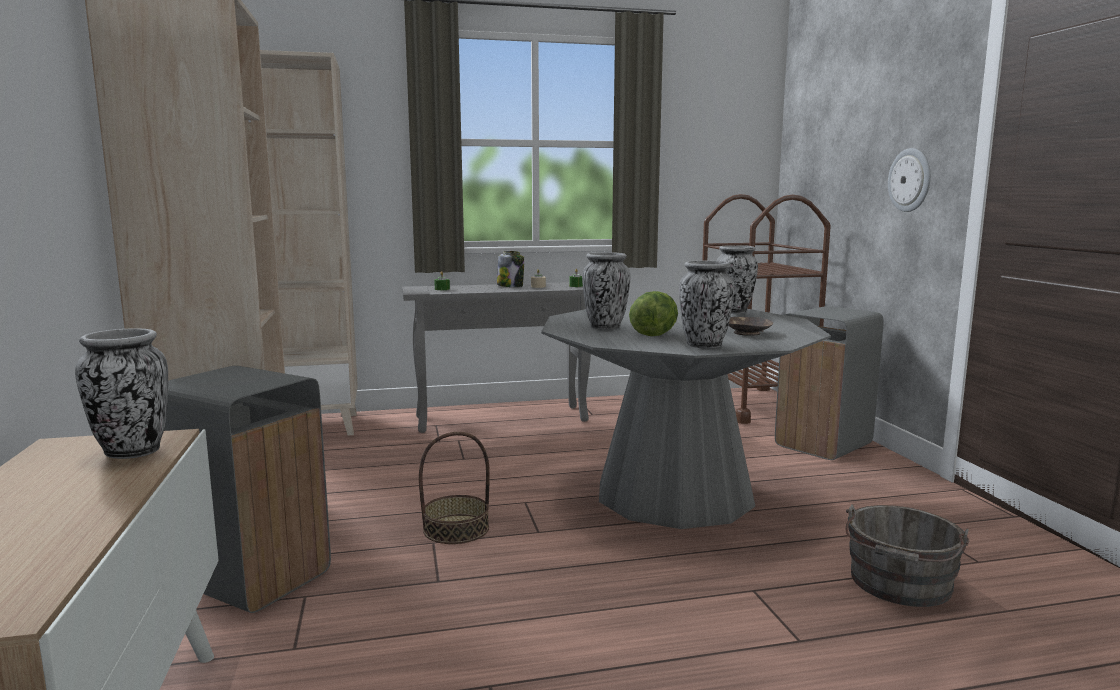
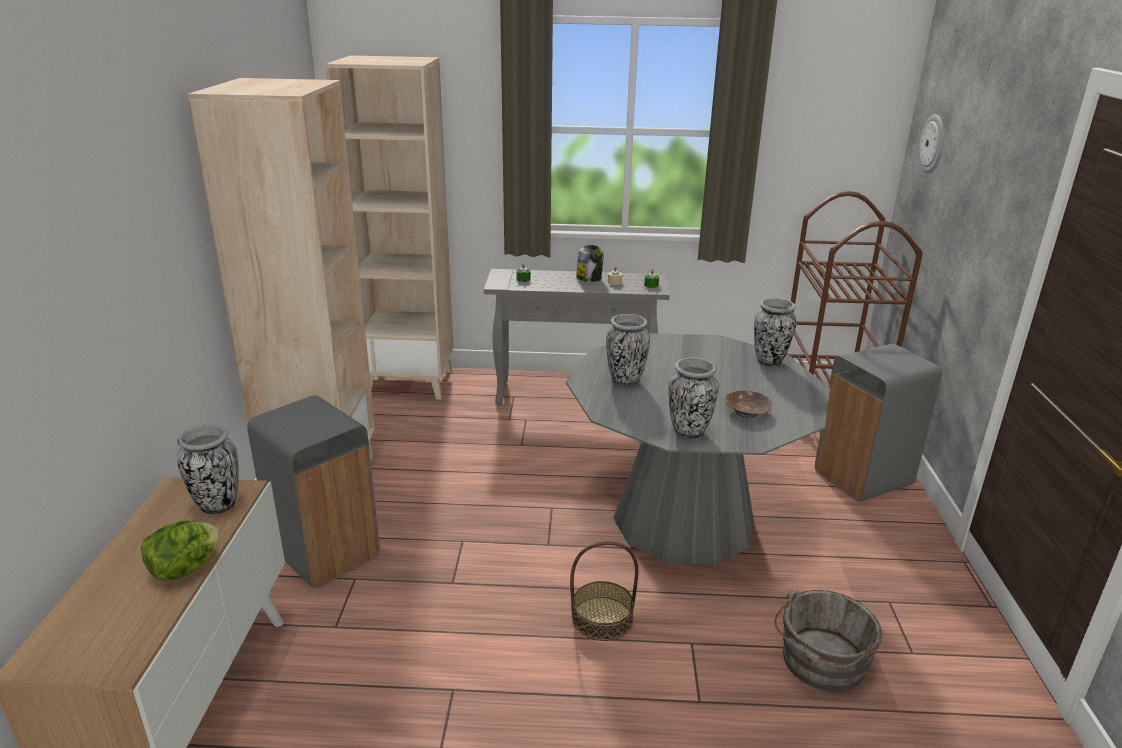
camera: 15 degrees right, 15 degrees up
(456, 529) = (485, 529): basket -> basket (602, 618)
(654, 335) = (659, 403): lettuce -> lettuce (185, 569)
(910, 180) = (991, 242): wall clock -> wall clock (933, 144)

